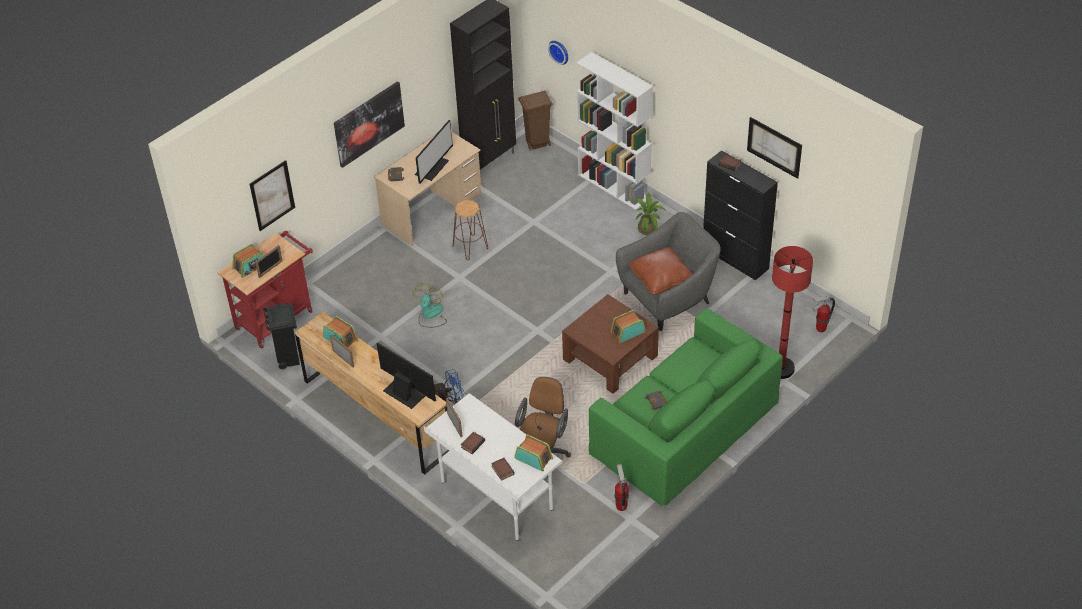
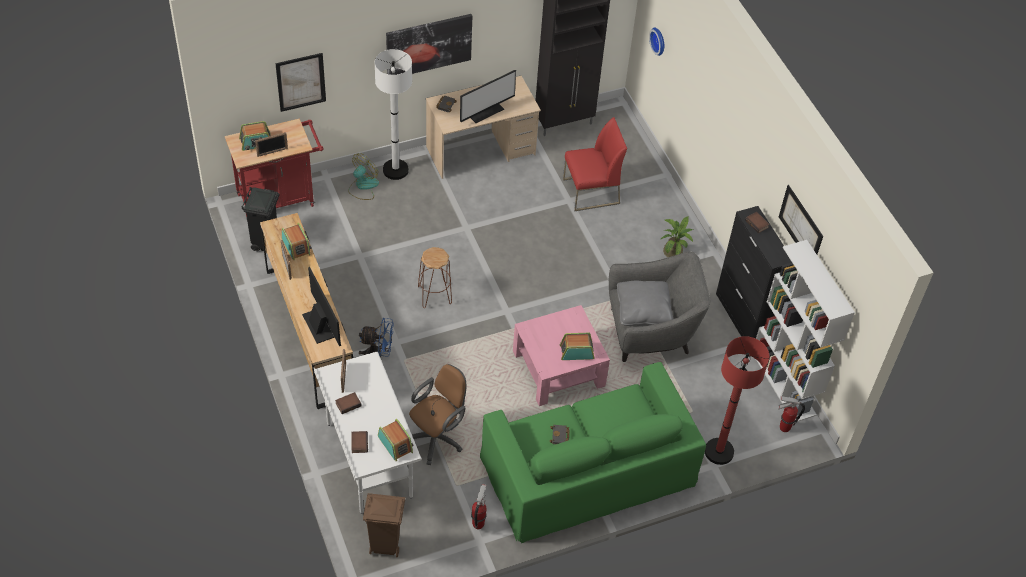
camera: 20 degrees right, 5 degrees up
(366, 254) = (395, 170): none -> white floor lamp
(430, 315) = (417, 254): fan -> fan (363, 186)
(470, 247) = (493, 202): brown stool -> brown stool (434, 295)
(537, 144) = (619, 123): brown trash can -> brown trash can (384, 546)
(548, 208) = (590, 192): none -> red chair
(610, 358) = (558, 368): brown coffee table -> pink coffee table
(614, 187) = (667, 196): white bookcase -> white bookcase (784, 383)
(661, 278) = (643, 310): brown pillow -> grey pillow

